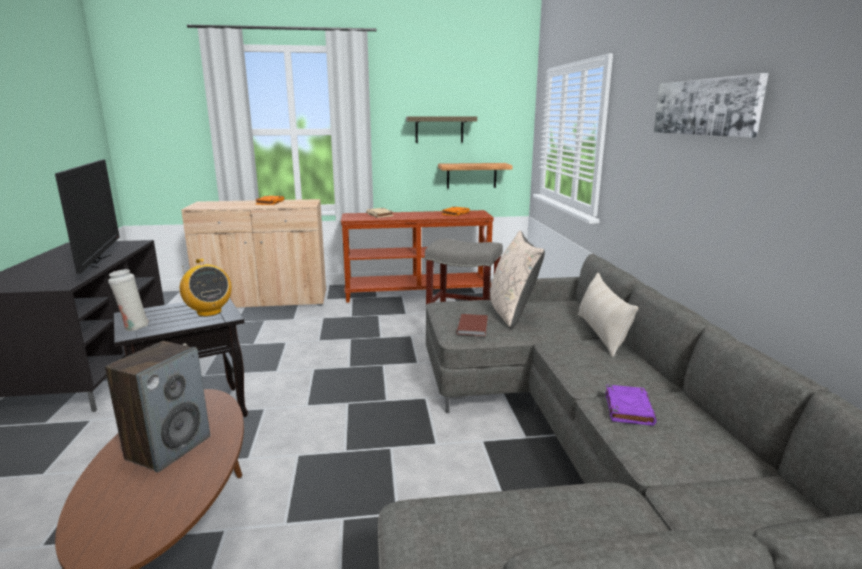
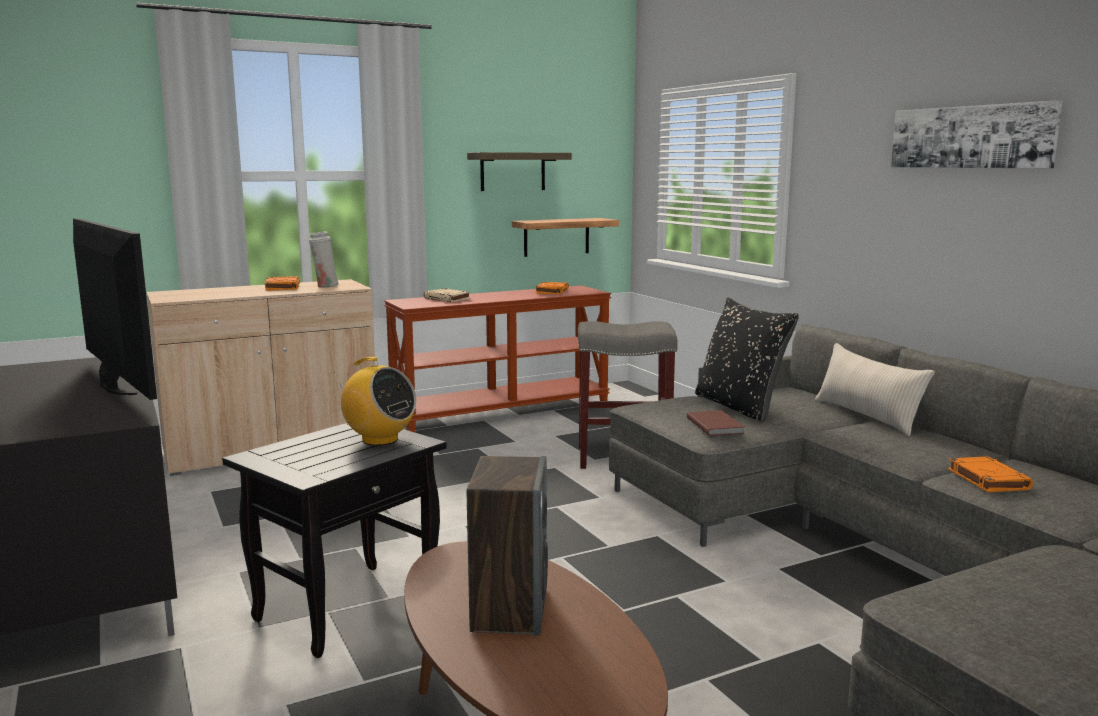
camera: 20 degrees left, 5 degrees down
(133, 327) = (295, 469): white vase -> white vase (325, 286)
(511, 313) = (739, 406): beige pillow -> black pillow
(628, 408) = (987, 479): purple book -> orange book

